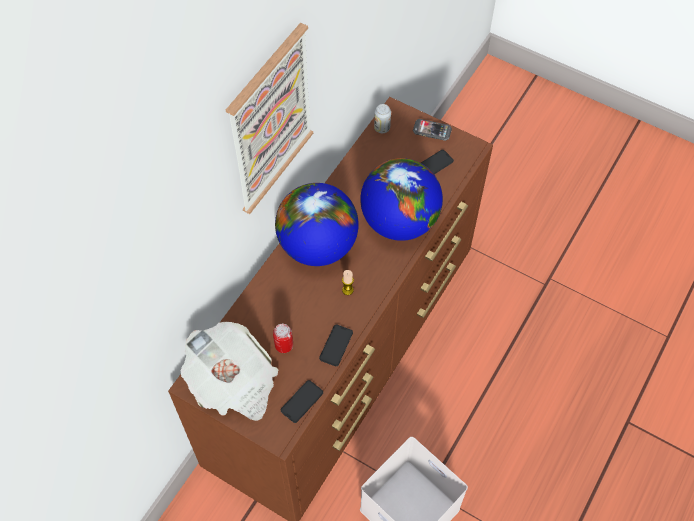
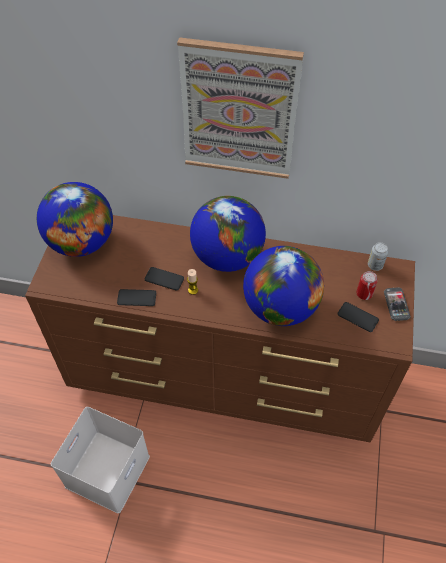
camera: 70 degrees right, 5 degrees down
(233, 383) = (82, 242): newspaper -> globe
(284, 345) = (125, 263): can -> can (364, 294)
(302, 401) = (78, 290): phone -> phone (164, 279)

